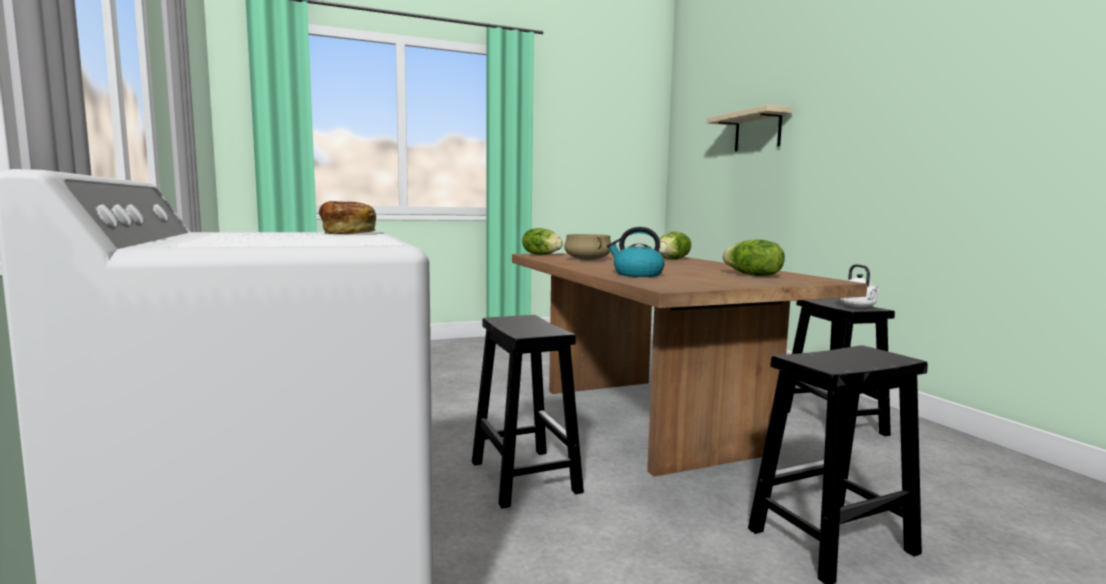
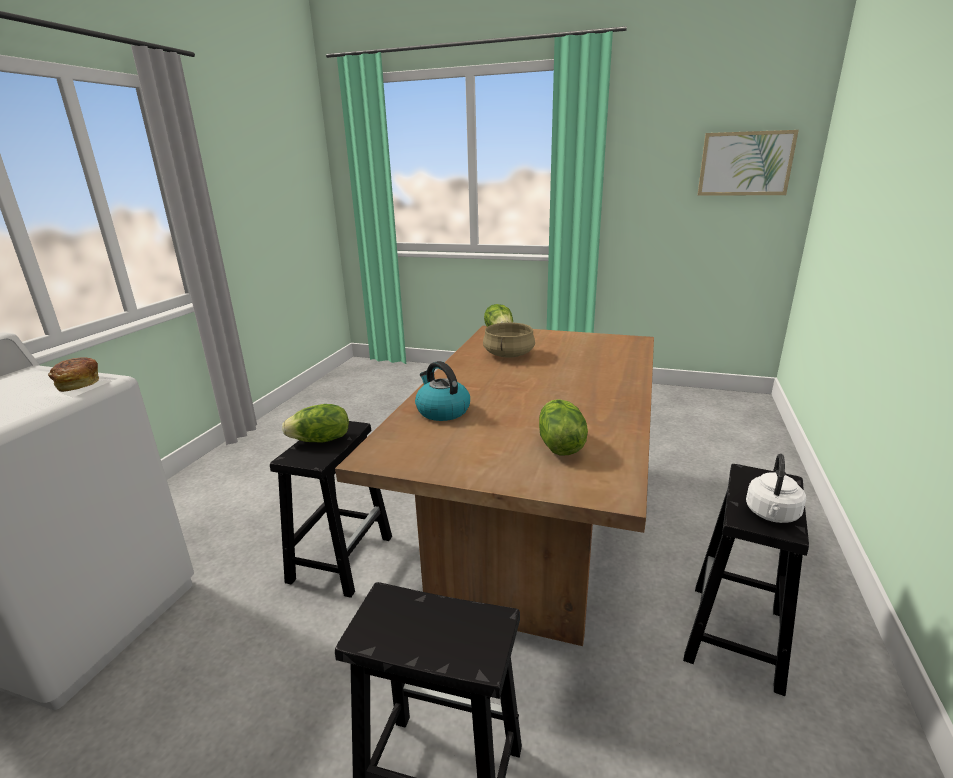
camera: 40 degrees right, 15 degrees up
(625, 145) = (745, 164): none -> picture
(673, 259) = (605, 370): lettuce -> lettuce (321, 440)
(757, 131) = (887, 163): beige shelf -> none

